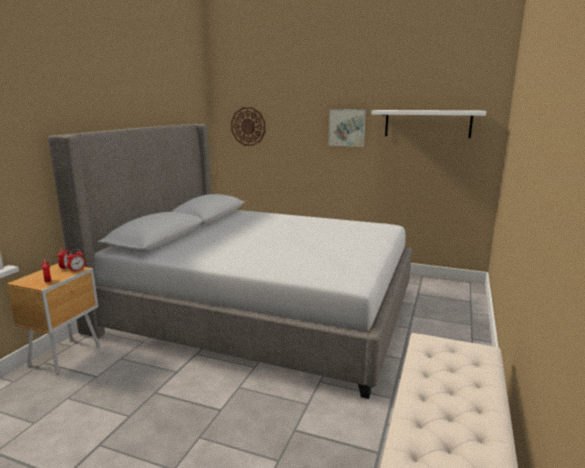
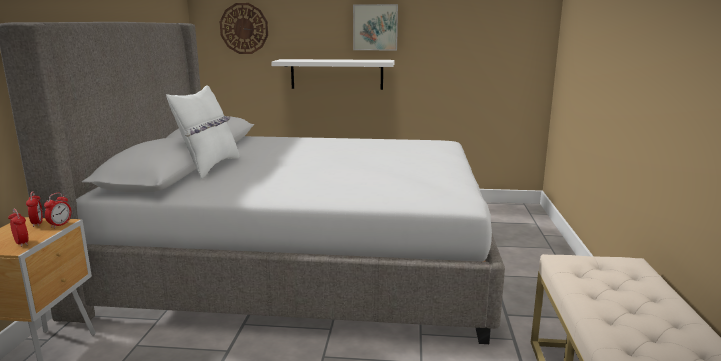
camera: 15 degrees left, 0 degrees up
(193, 235) = (209, 167): none -> white pillow
(427, 123) = (472, 21): white shelf -> white shelf (336, 74)

